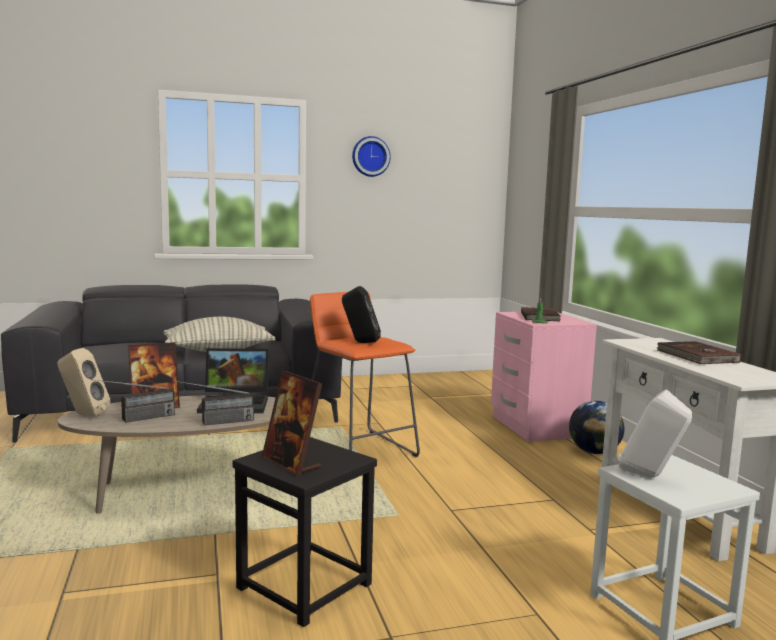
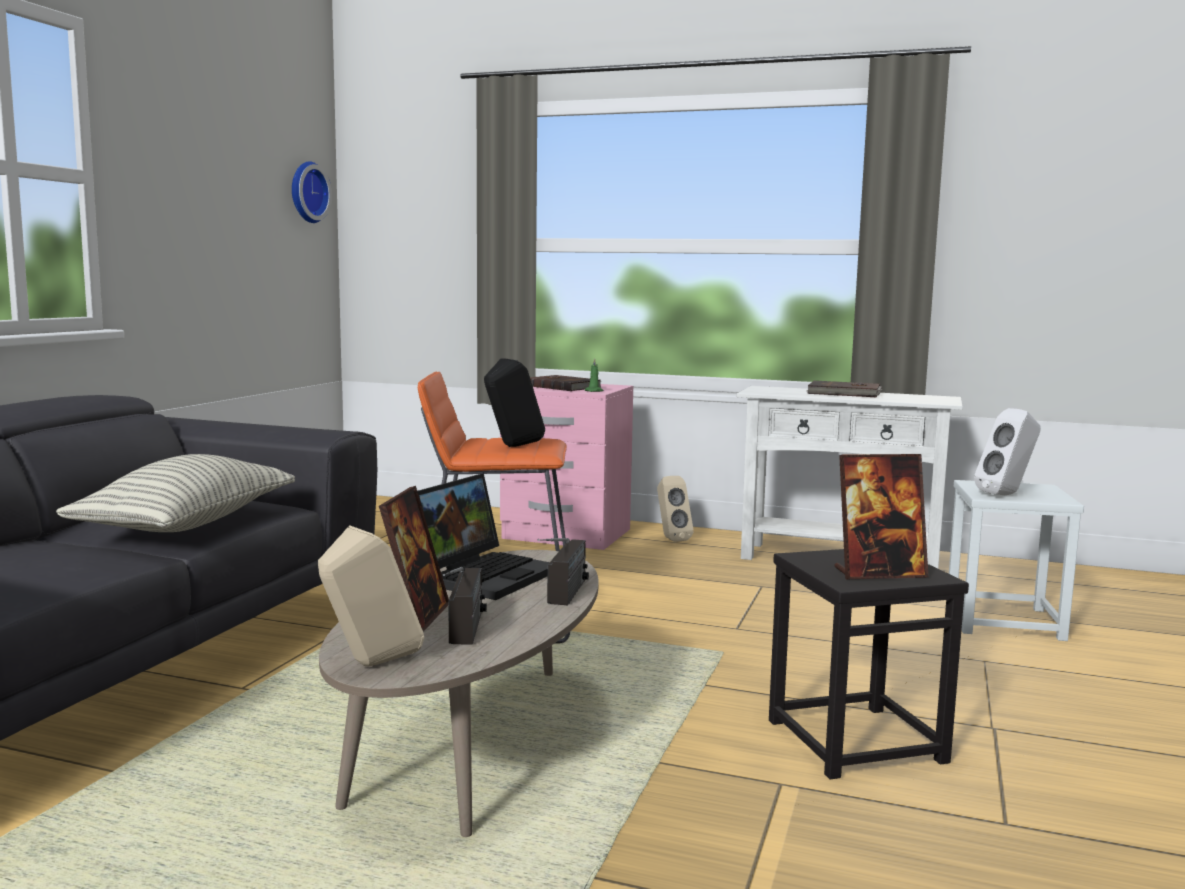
camera: 55 degrees left, 0 degrees up
(370, 156) = (183, 144): wall clock -> wall clock (306, 192)
(594, 452) = (670, 539): globe -> beige speaker

